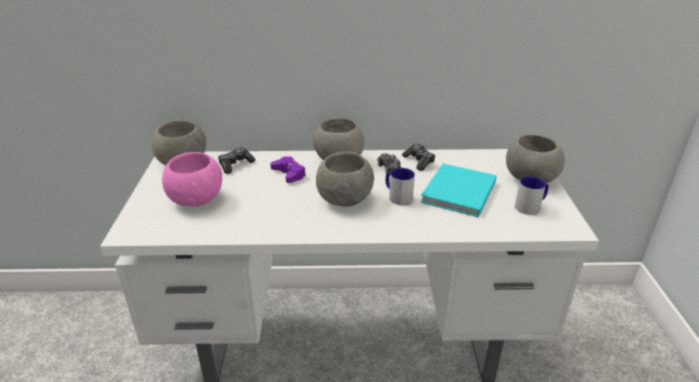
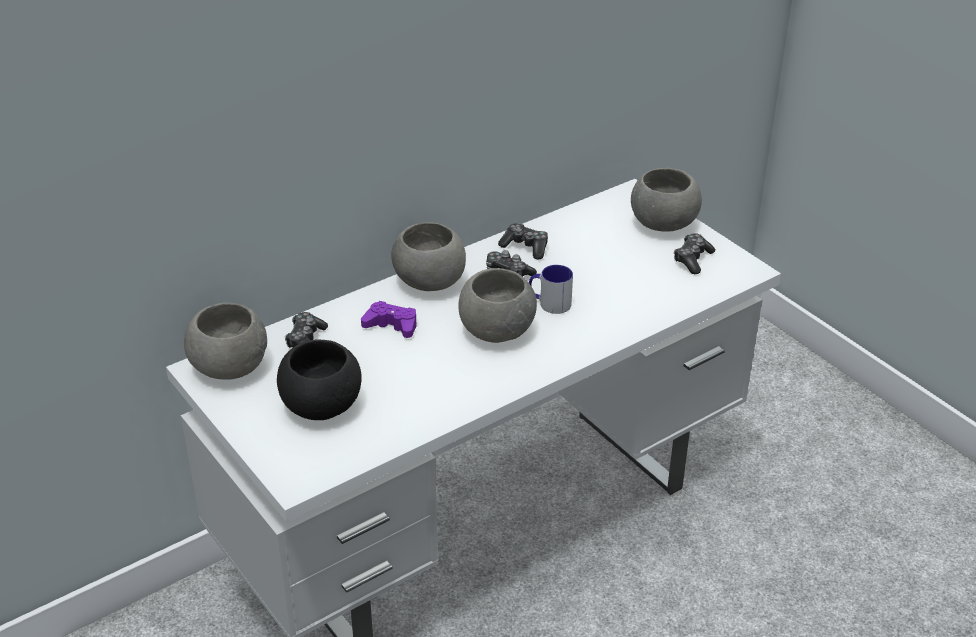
camera: 35 degrees left, 5 degrees up
(197, 199) = (321, 405): pink bowl -> black bowl
(458, 193) = (608, 273): turquoise book -> none
(531, 206) = (692, 259): mug -> game controller

